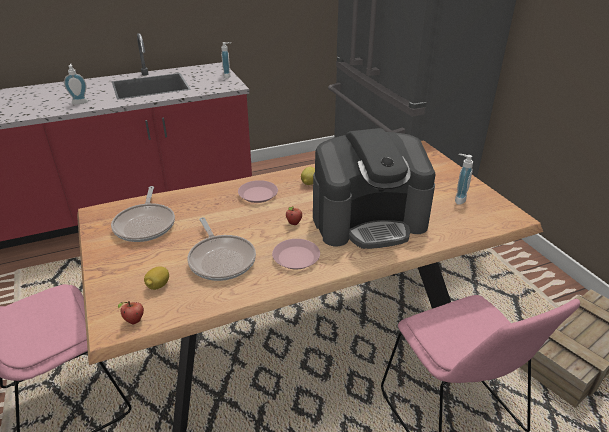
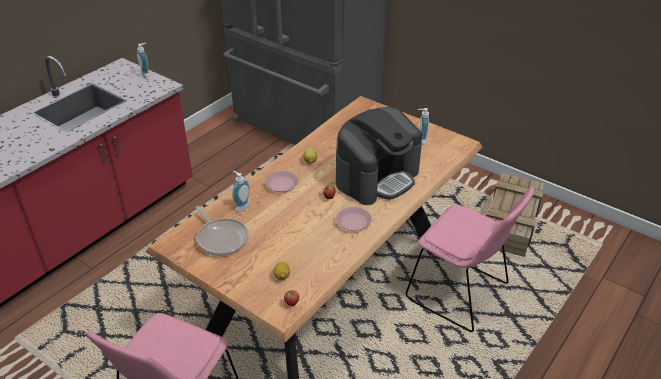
camera: 30 degrees left, 5 degrees up
(80, 102) = (30, 146): soap dispenser -> soap dispenser (241, 206)
(221, 259) = (305, 242): frying pan -> none

